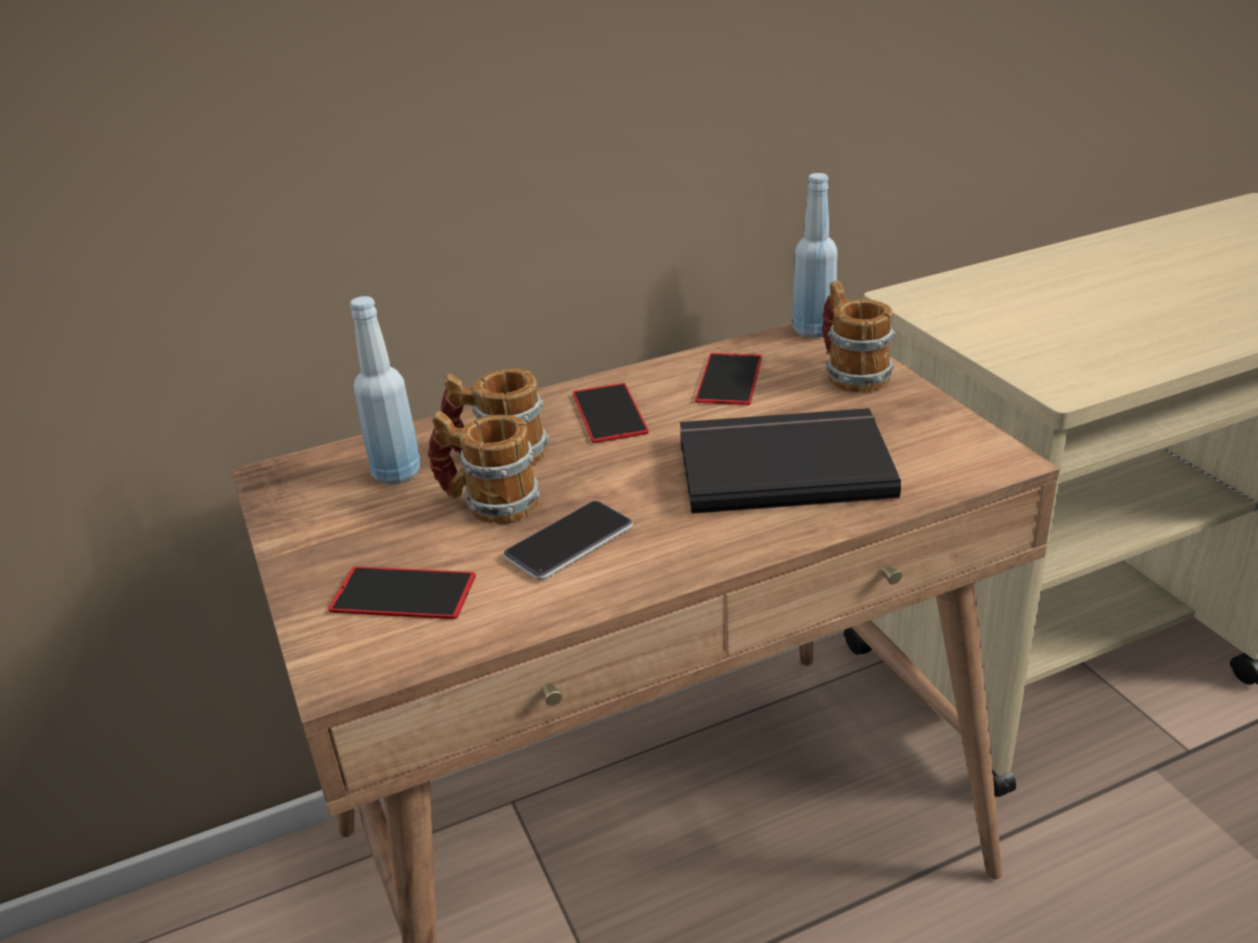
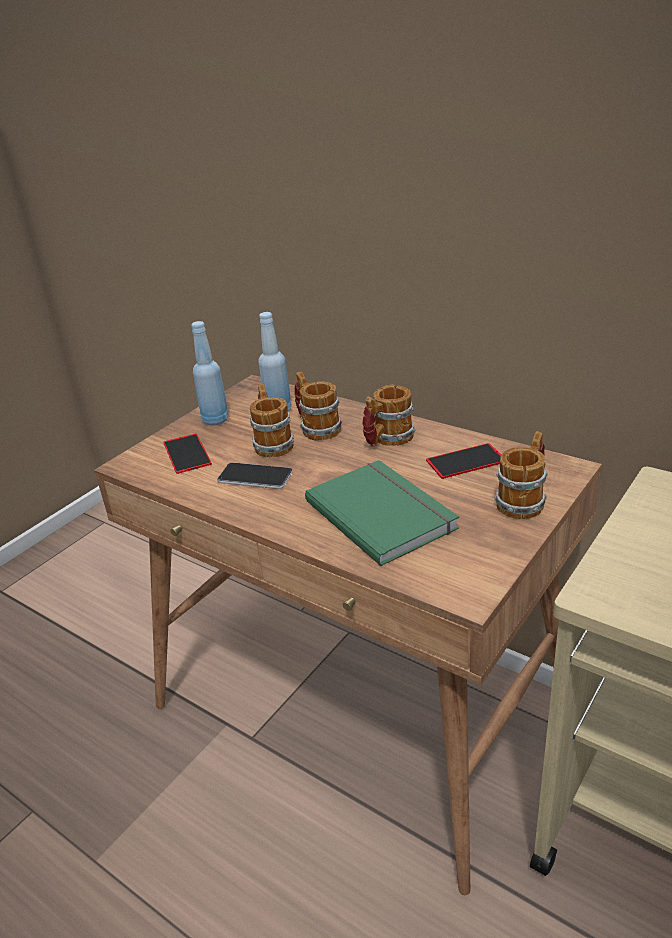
camera: 60 degrees right, 0 degrees up
(609, 413) = (387, 440): phone -> mug
(782, 465) = (383, 513): black book -> green book
(813, 330) = (568, 467): blue bottle -> blue bottle (215, 420)

